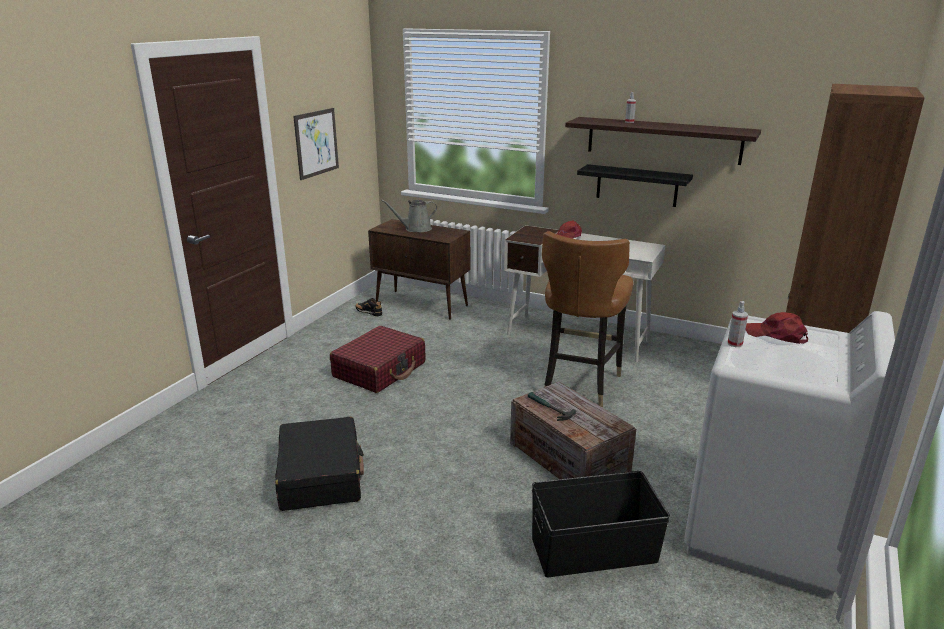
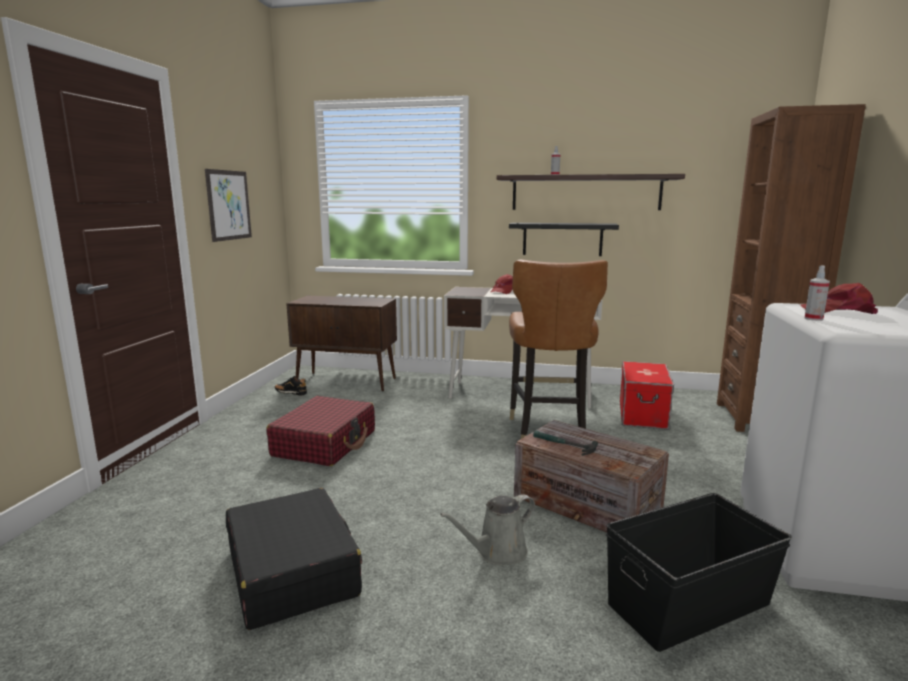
camera: 15 degrees left, 10 degrees down
(415, 229) = (338, 300): grey watering can -> grey watering can (497, 552)
(684, 375) = (642, 414): none -> storage box

